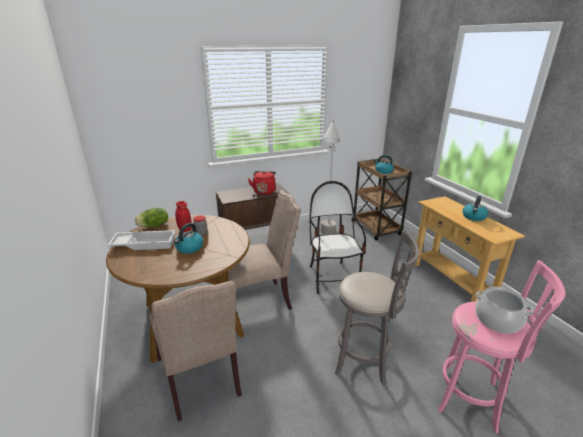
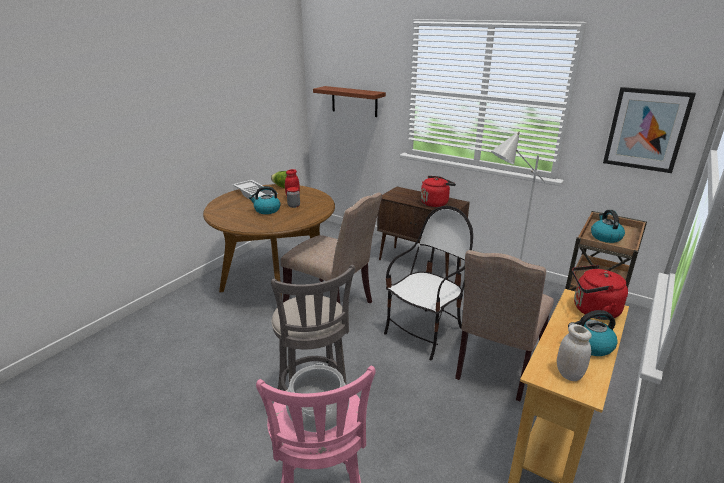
camera: 55 degrees right, 0 degrees up
(147, 128) = (354, 101): none -> brown shelf
(201, 379) = (219, 319): beige chair -> beige chair (497, 366)
(364, 107) = (646, 129): none -> picture
(444, 204) = (592, 310): none -> red kettle
(495, 231) = (569, 374): none -> white jar

